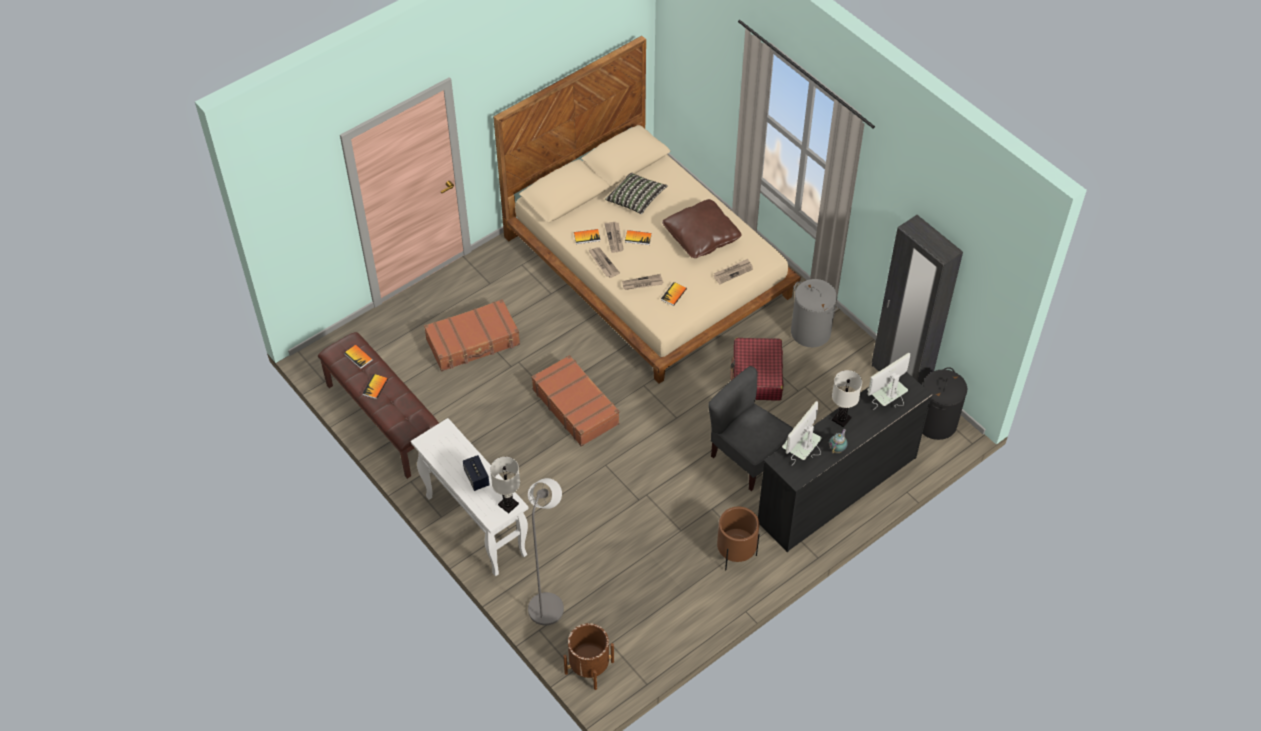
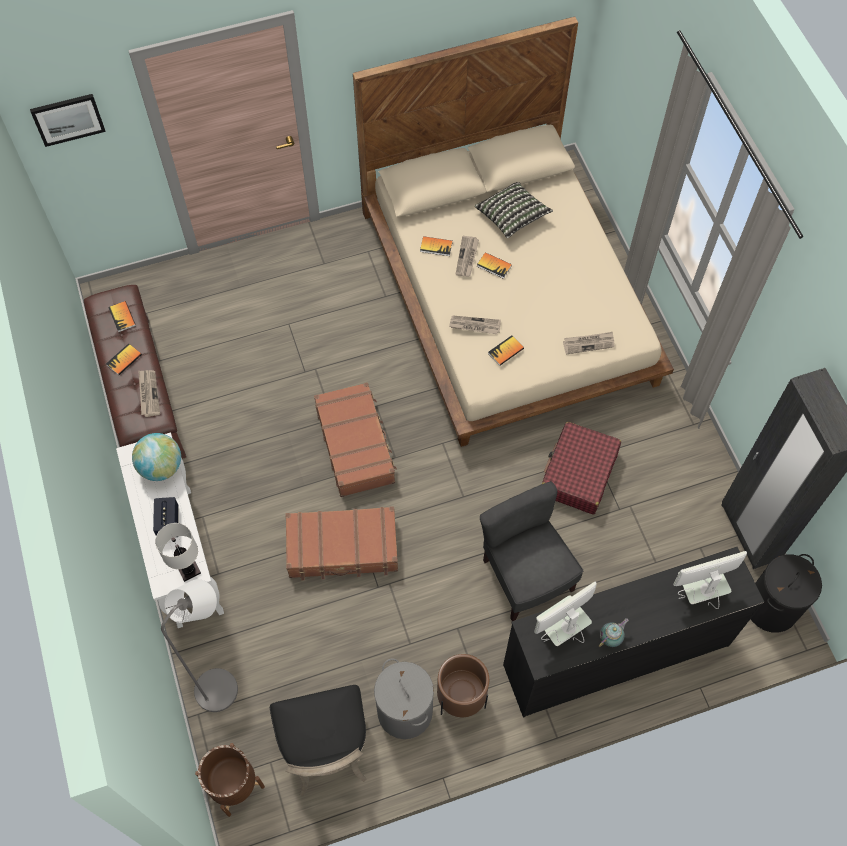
camera: 20 degrees right, 10 degrees up
(296, 201) = (68, 119): none -> picture
(452, 443) = (161, 467): none -> globe
(473, 342) = (276, 329): brown suitcase -> brown suitcase (343, 548)
(603, 263) = (440, 285): newspaper -> newspaper (148, 393)
(650, 622) = (327, 752): none -> black chair
(701, 237) = (569, 286): brown pillow -> none
(811, 332) = (664, 438): grey laundry basket -> grey laundry basket (405, 712)
(841, 419) = (632, 598): white table lamp -> none

